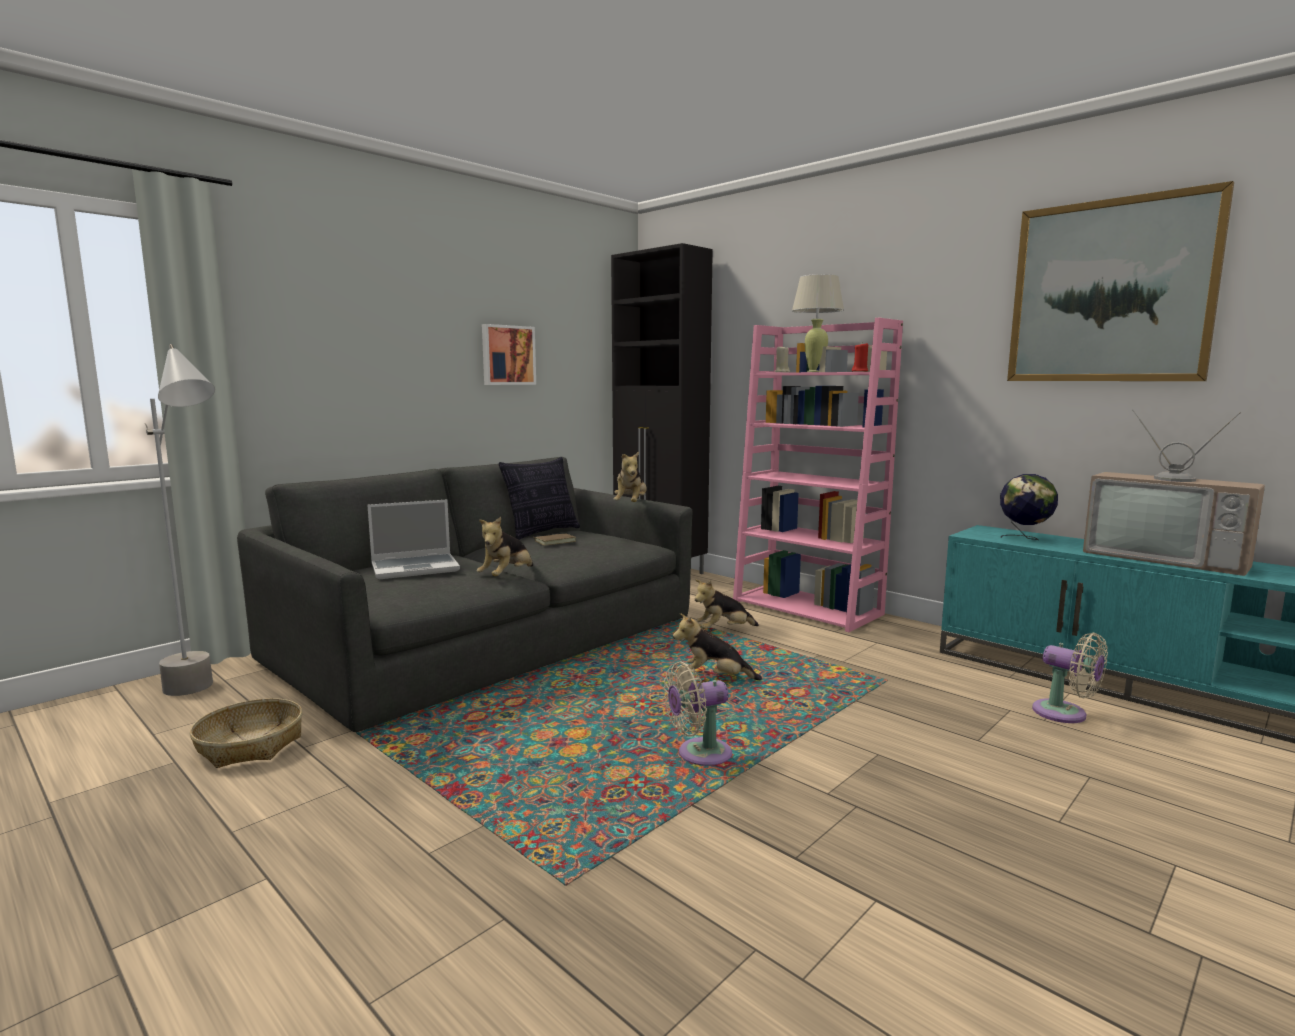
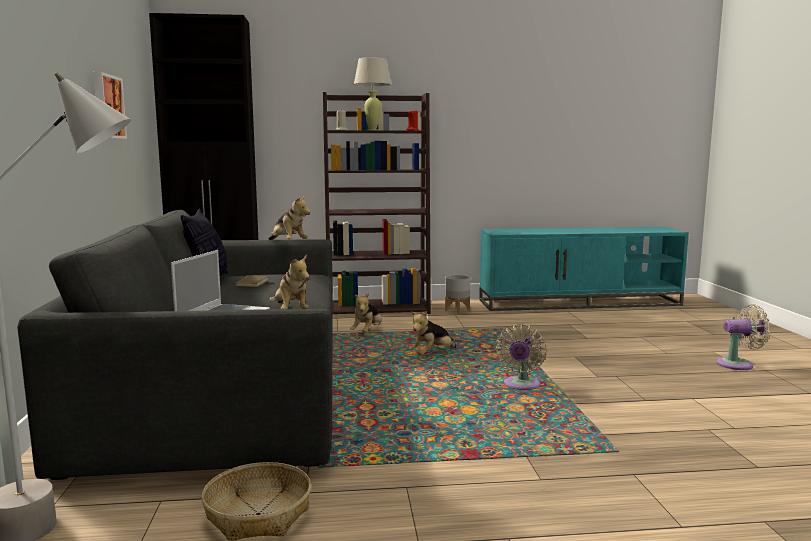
camera: 50 degrees left, 0 degrees up
(808, 608) = (378, 308): pink bookcase -> brown bookcase
(895, 638) = (457, 310): none -> grey planter
(1024, 538) = (522, 231): globe -> none
(1065, 714) = (586, 319): beige fan -> beige fan (738, 364)
(1110, 292) = (542, 87): picture -> none
(1167, 558) = (590, 230): television -> none

